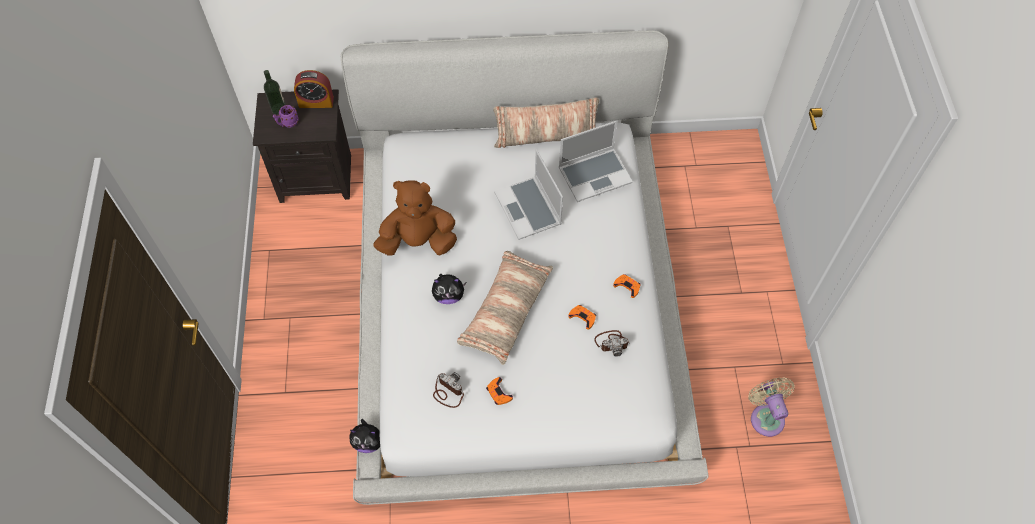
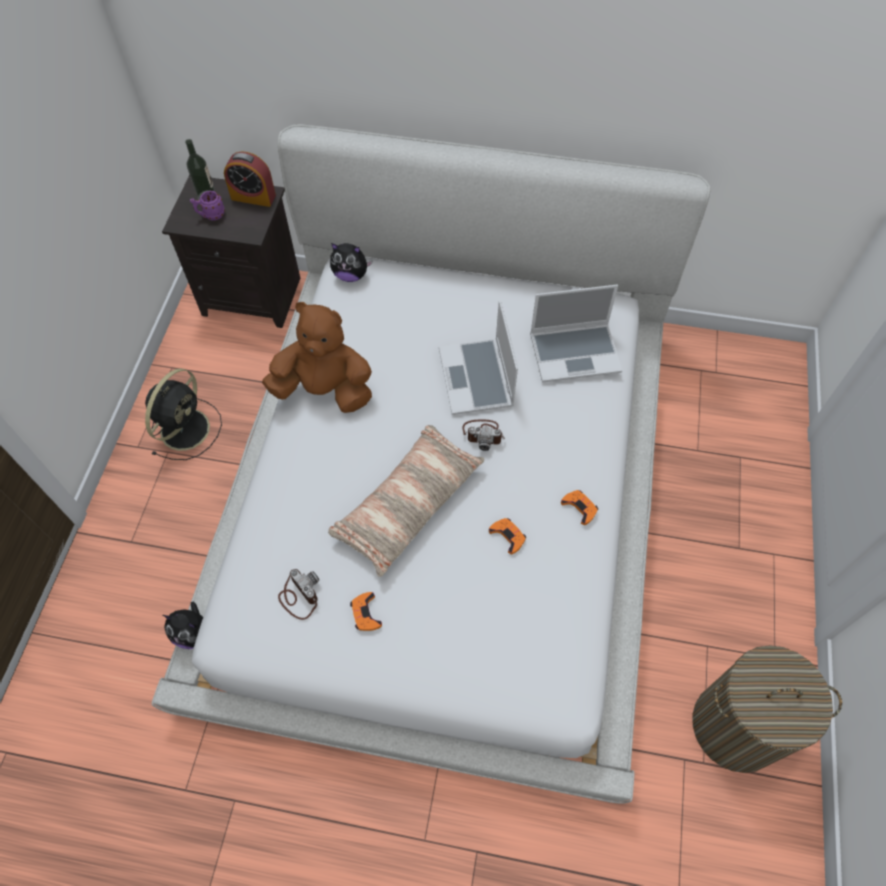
camera: 15 degrees right, 0 degrees up
(298, 295) = (186, 427): none -> black fan
(449, 296) = (341, 467): plush toy -> plush toy (351, 275)
(546, 136) = (525, 293): pillow -> none
(612, 342) = (538, 580): camera -> camera (483, 434)
(766, 416) = (735, 726): beige fan -> laundry basket

